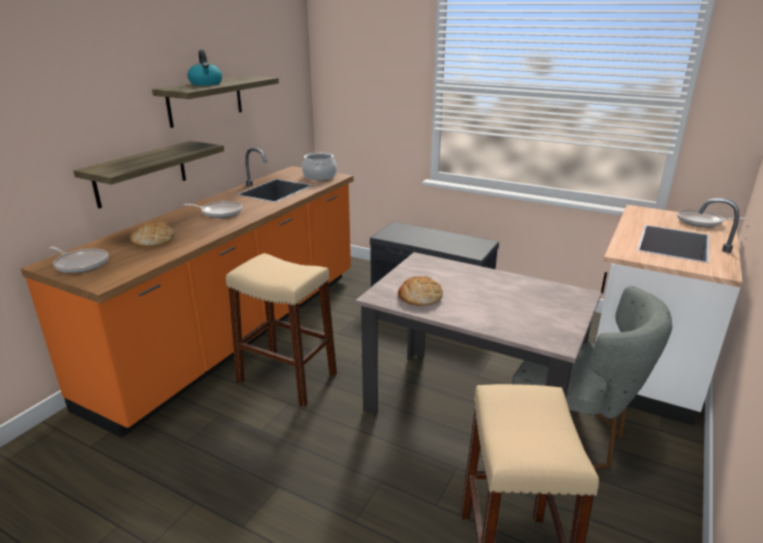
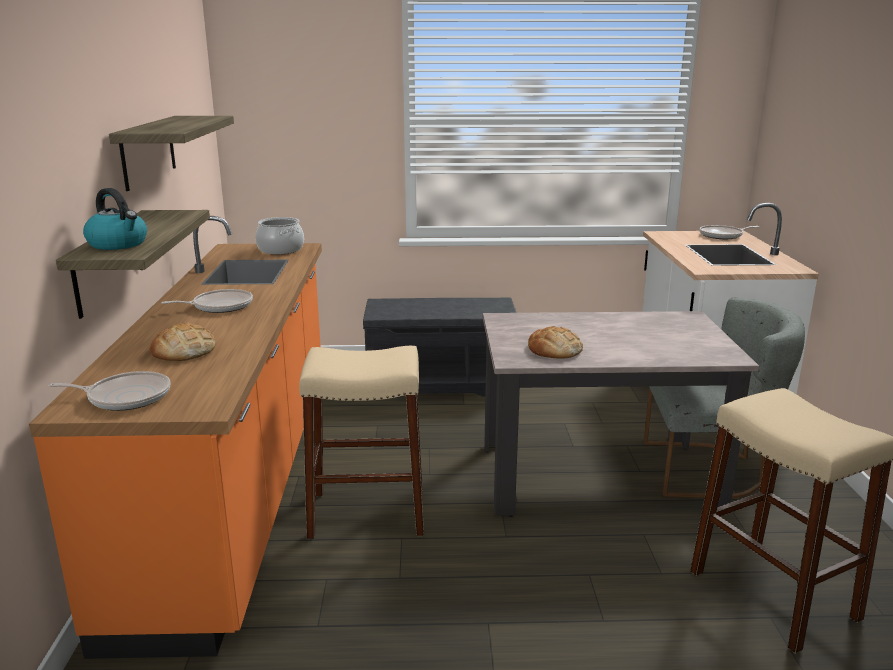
camera: 30 degrees left, 5 degrees down
(206, 84) = (165, 125): kettle -> kettle (118, 244)

